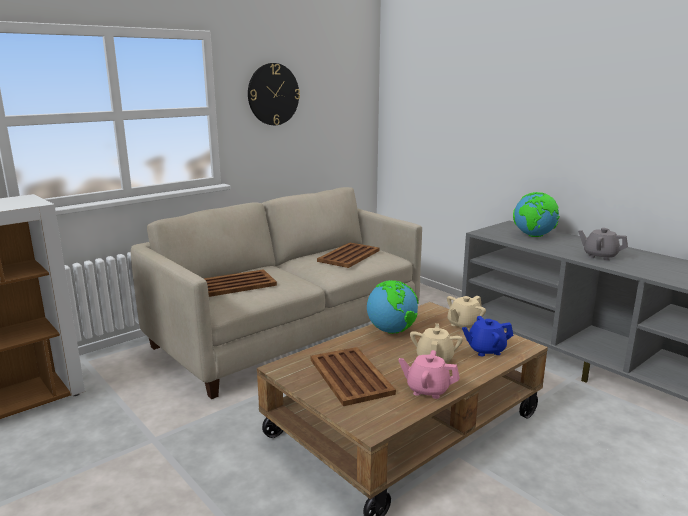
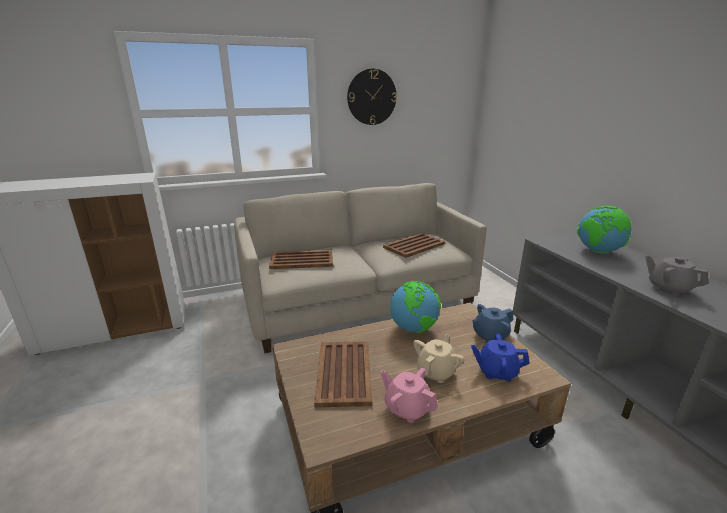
camera: 20 degrees right, 5 degrees up
(464, 325) = (490, 336): beige teapot -> blue teapot

